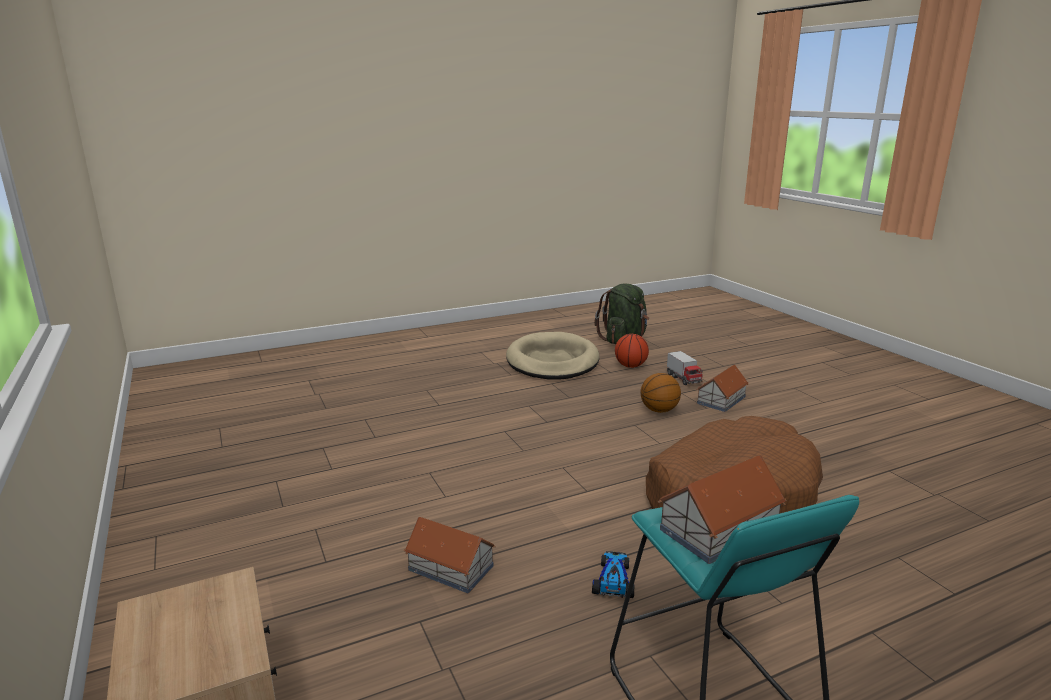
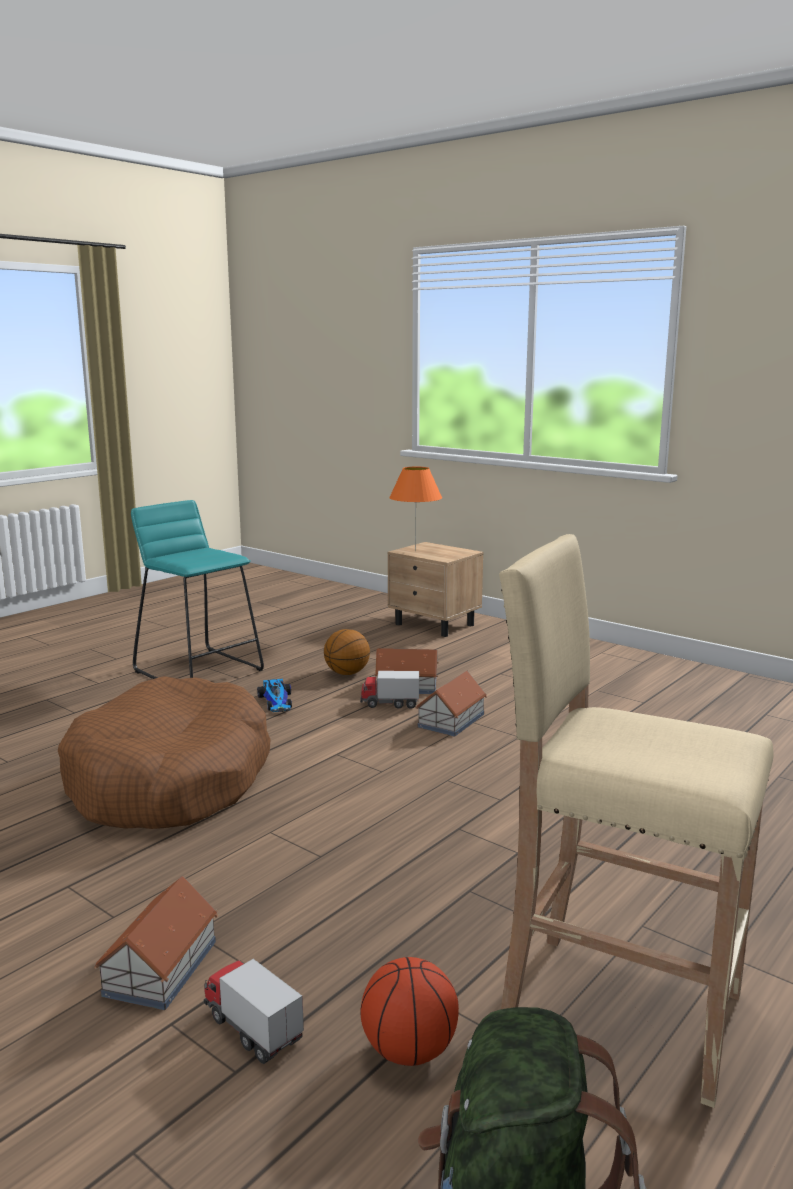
camera: 155 degrees right, 5 degrees down
(223, 644) = (415, 551): none -> orange table lamp
(494, 542) = (390, 704): none -> toy truck
(552, 361) = (616, 1009): beige dog bed -> beige stool
(659, 410) = (288, 900): basketball -> basketball (347, 673)
(720, 528) = (197, 555): toy house -> toy house (450, 720)

